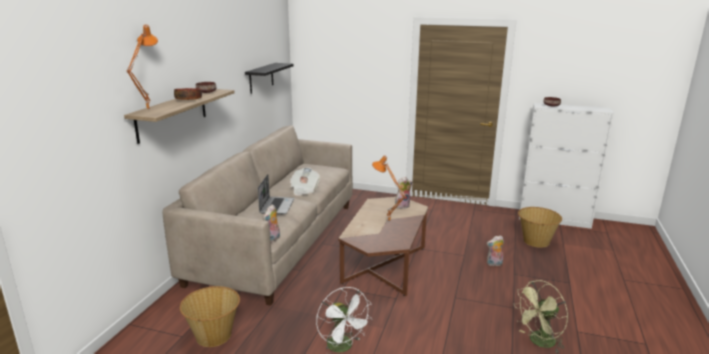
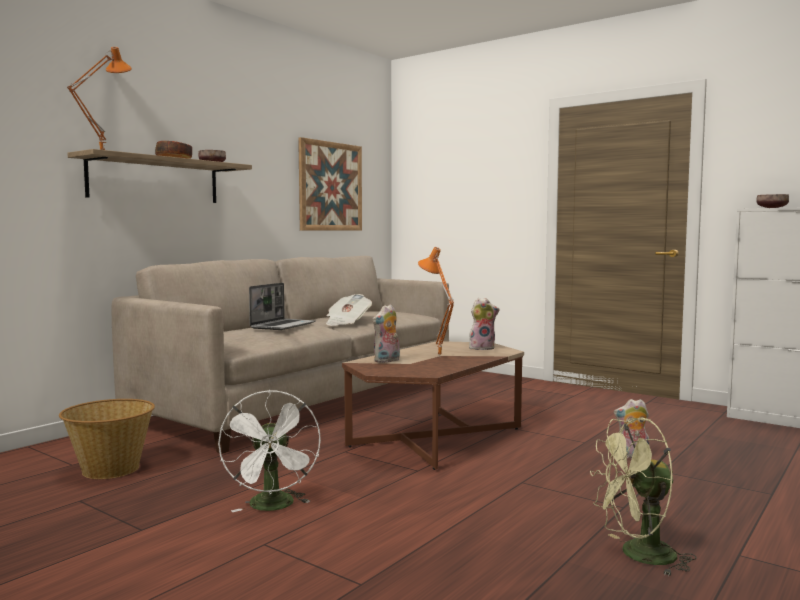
camera: 20 degrees right, 15 degrees down
(261, 78) = (330, 186): black shelf -> picture
(272, 239) = (240, 350): plush toy -> plush toy (387, 361)
(535, 241) = (739, 442): basket -> none

